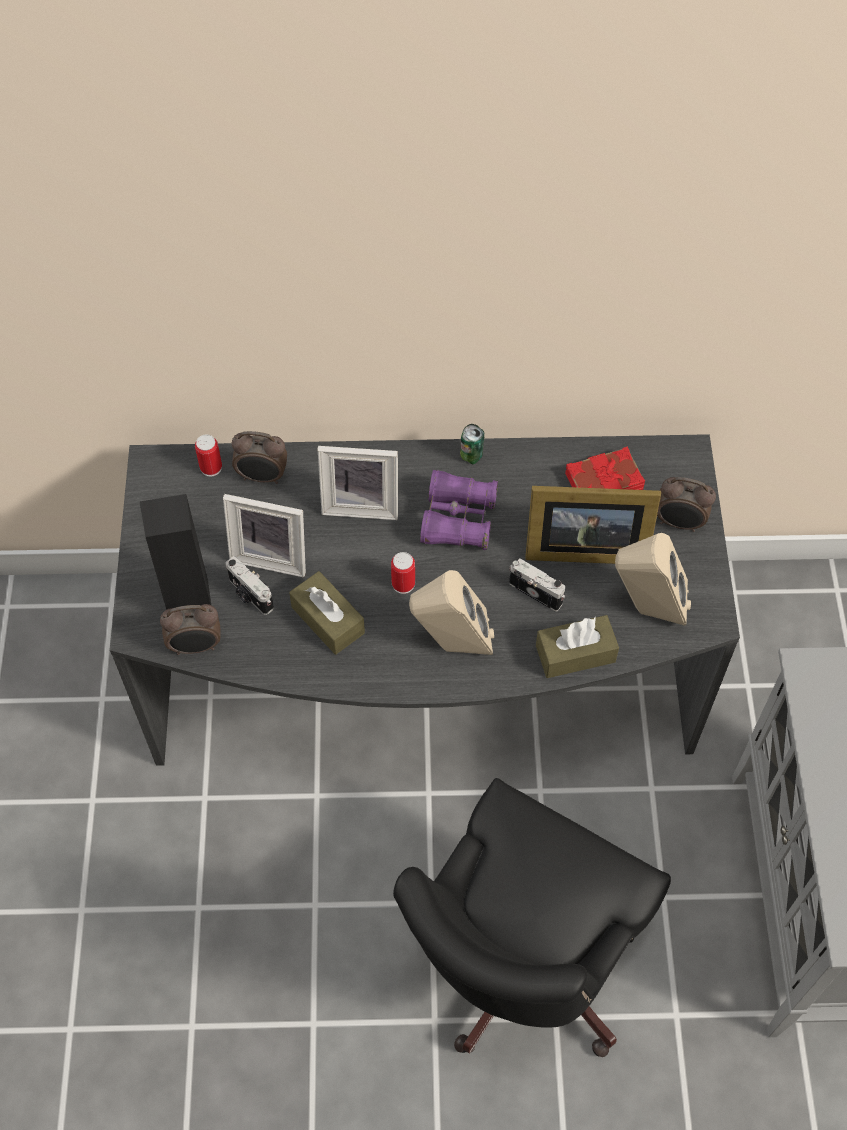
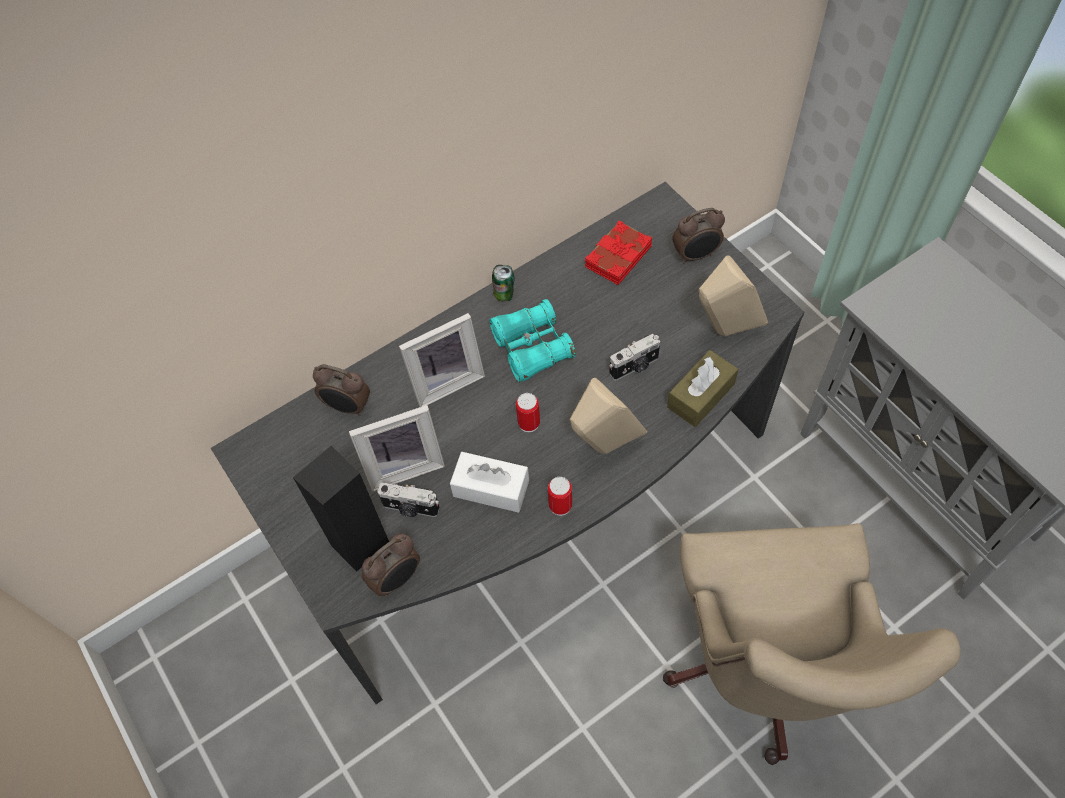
camera: 30 degrees left, 0 degrees up
(211, 467) = (297, 425): can -> can (560, 505)
(262, 477) = (348, 407): alarm clock -> alarm clock turned 45 degrees clockwise
(328, 620) = (491, 488): brown tissue box -> white tissue box
(458, 519) = (532, 348): purple binoculars -> turquoise binoculars
(517, 967) = (763, 670): black office chair -> beige office chair
(536, 591) = (635, 367): camera -> camera turned 150 degrees clockwise
(582, 547) = (641, 313): picture frame -> none

